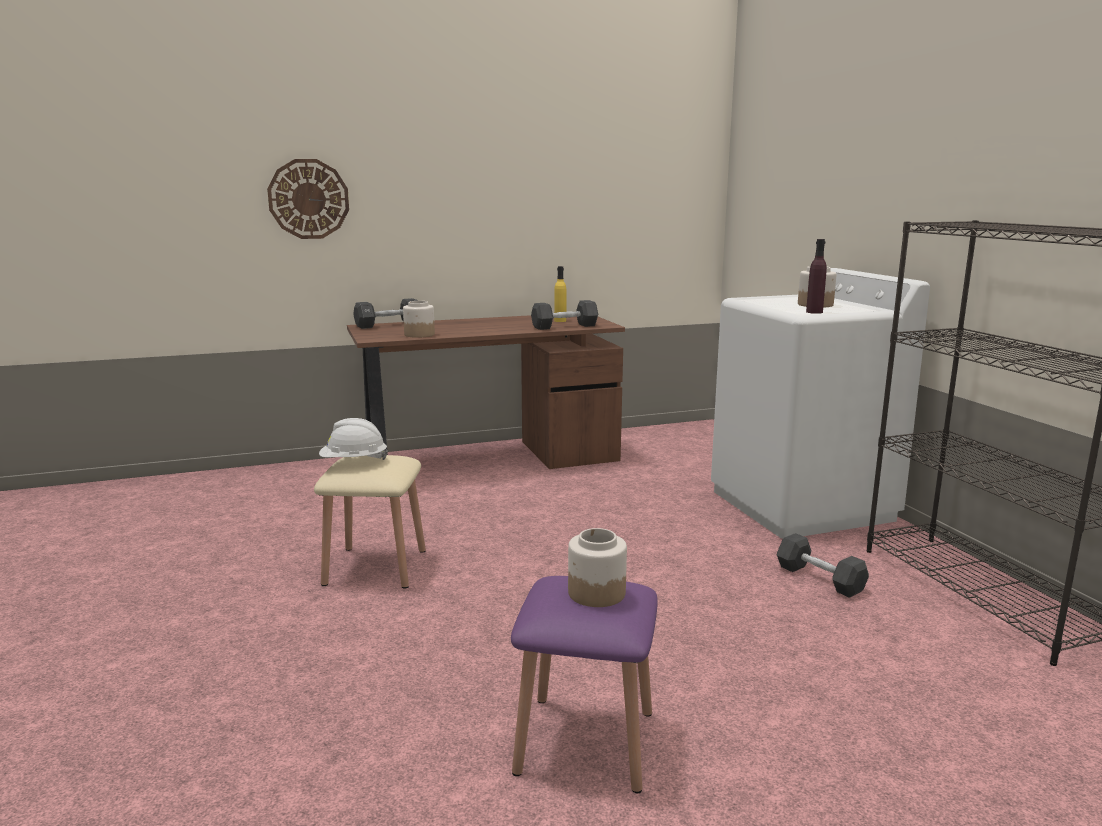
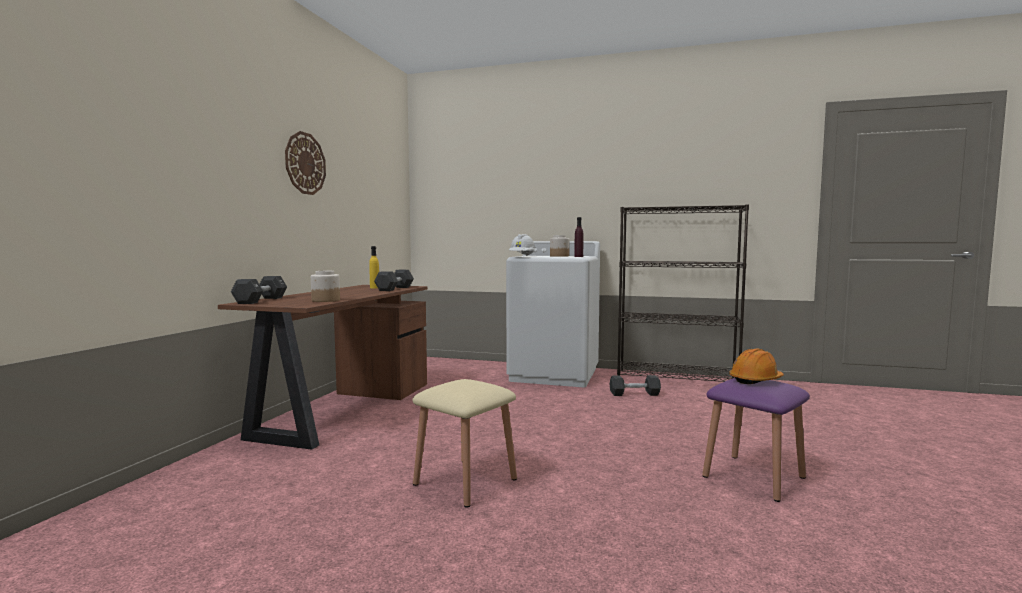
camera: 55 degrees left, 10 degrees down
(308, 199) = (179, 174): wall clock -> wall clock (305, 163)
(353, 462) = (457, 388): white hard hat -> white hard hat (522, 256)
(596, 593) = (755, 380): jar -> orange hard hat

